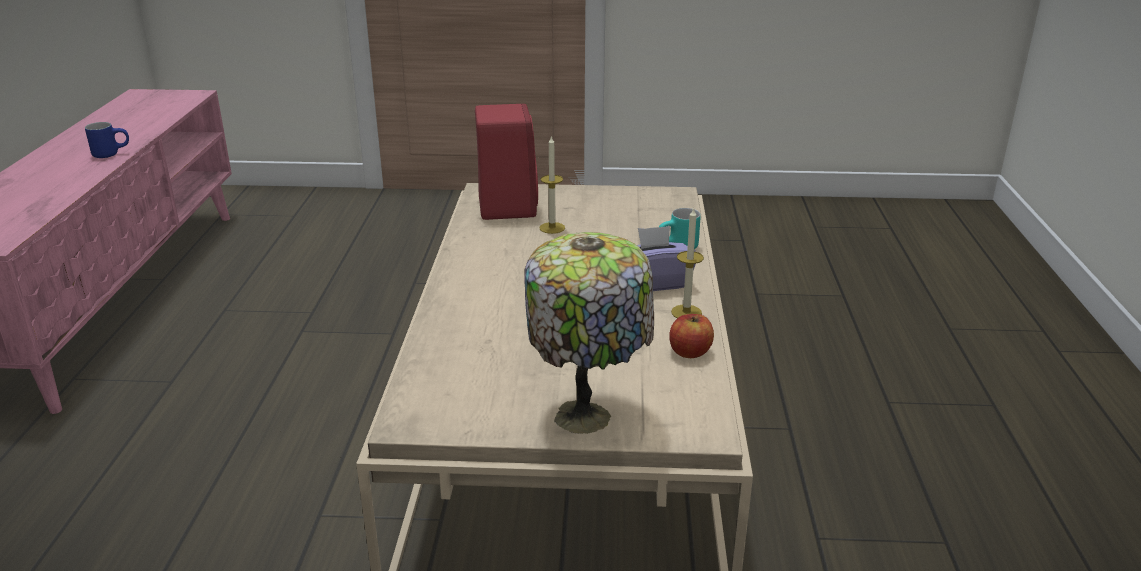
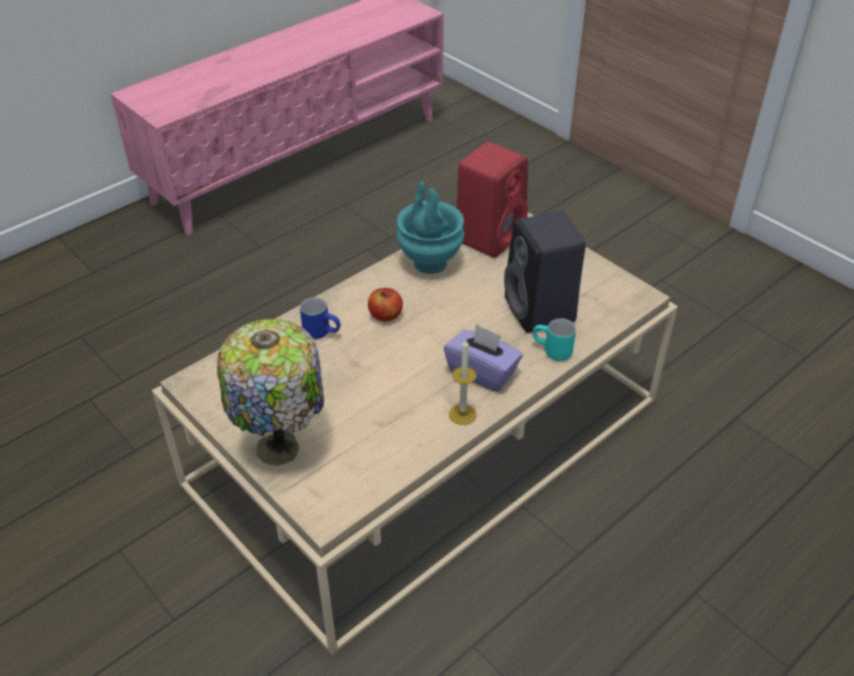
camera: 45 degrees right, 15 degrees up
(111, 153) = (304, 57): blue mug -> blue mug (323, 332)
(485, 242) = (429, 263): none -> turquoise vase
(552, 228) = (491, 276): candle -> none
(628, 230) = (541, 311): none -> black speaker
(690, 352) = (412, 448): apple -> apple (385, 315)

